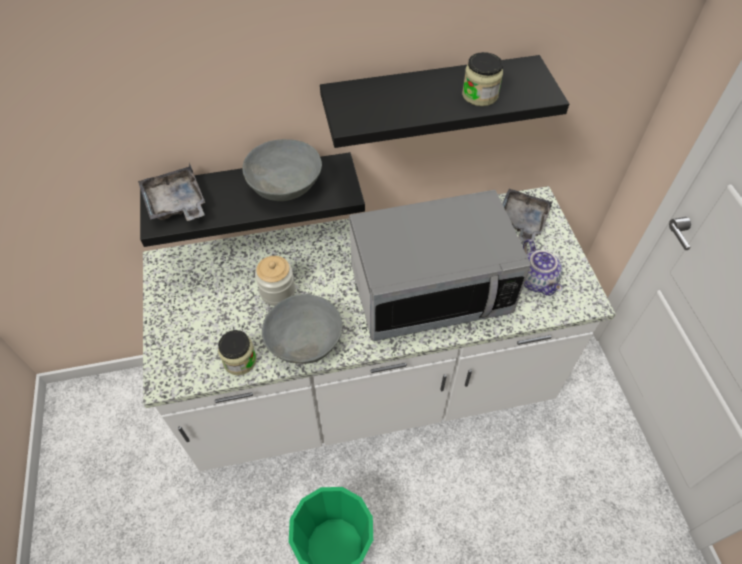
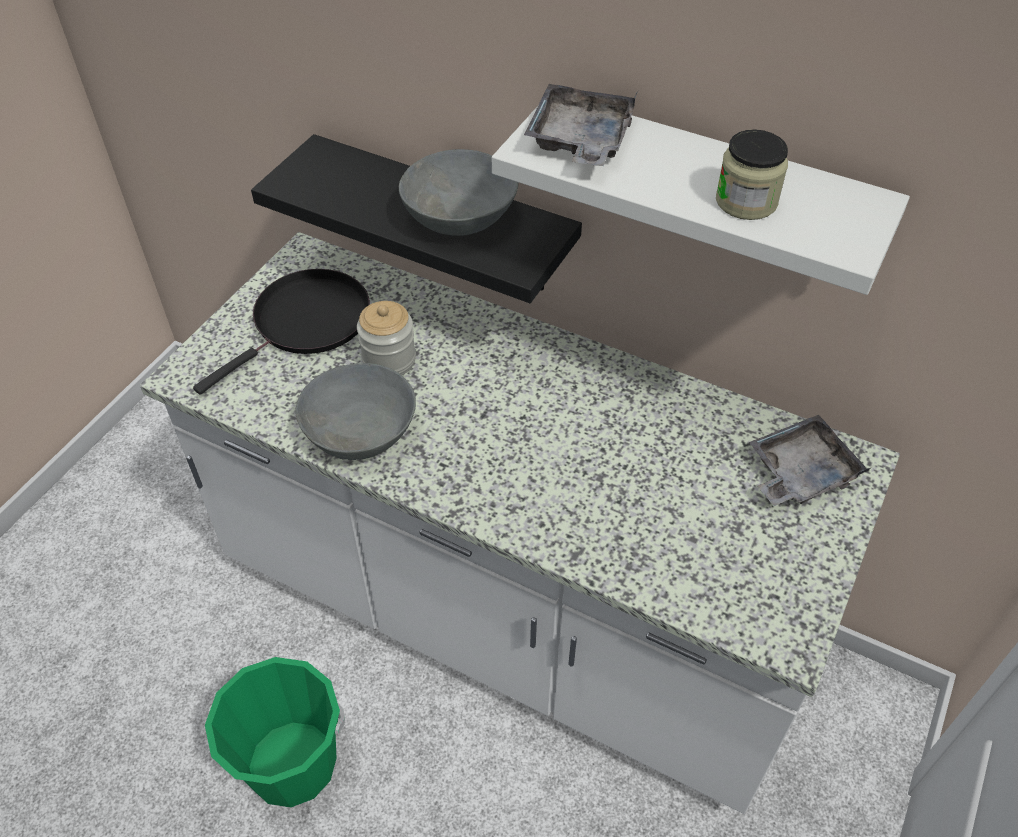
camera: 40 degrees right, 5 degrees down
(176, 204) = (324, 173): grey tray -> grey tray (580, 141)
(208, 301) = (306, 323): none -> black frying pan
(240, 361) = (272, 406): jar -> none
(429, 99) = (710, 190): black shelf -> white shelf
(430, 290) = (573, 476): microwave -> none
(537, 280) = (738, 563): teapot -> none

